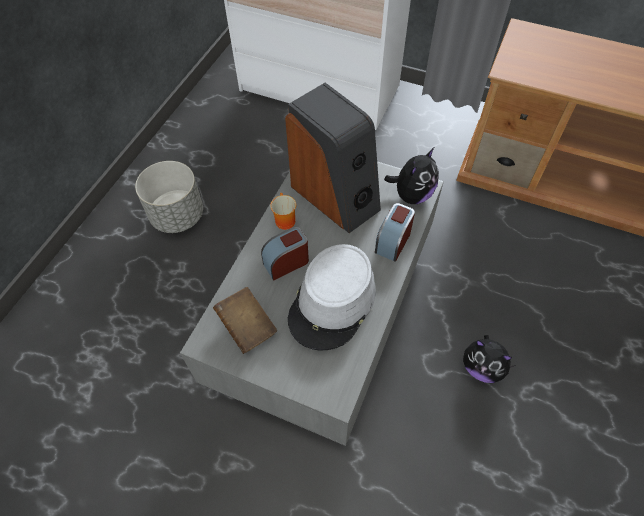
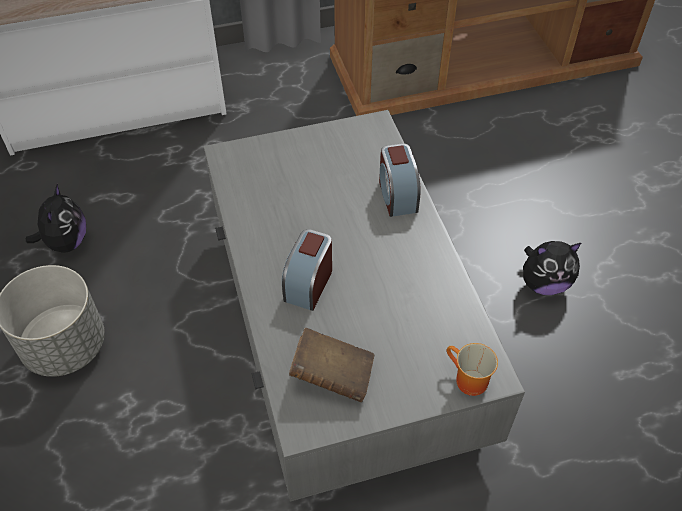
camera: 40 degrees left, 5 degrees down
(283, 220) = (260, 243): mug -> mug (467, 381)
(333, 303) = (398, 291): grey hat -> none
(336, 196) = (294, 185): speaker -> none
(412, 195) = (371, 140): plush toy -> plush toy (66, 242)

